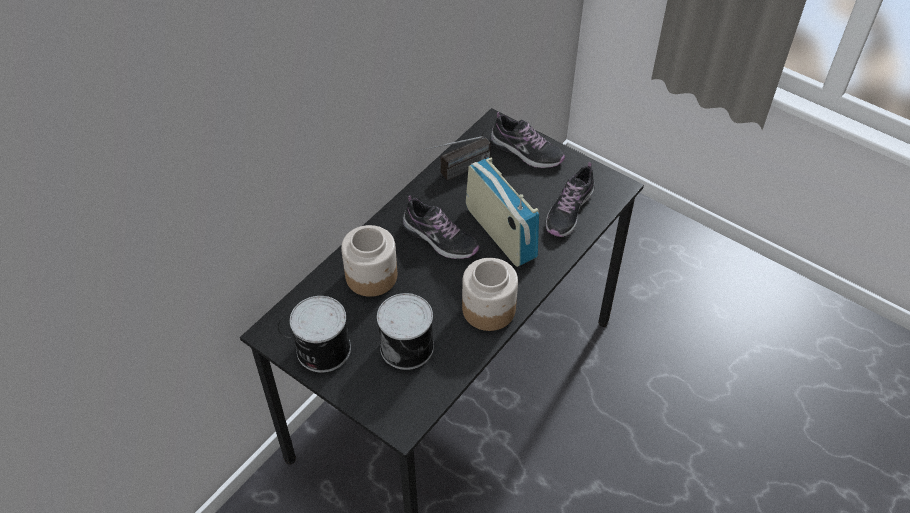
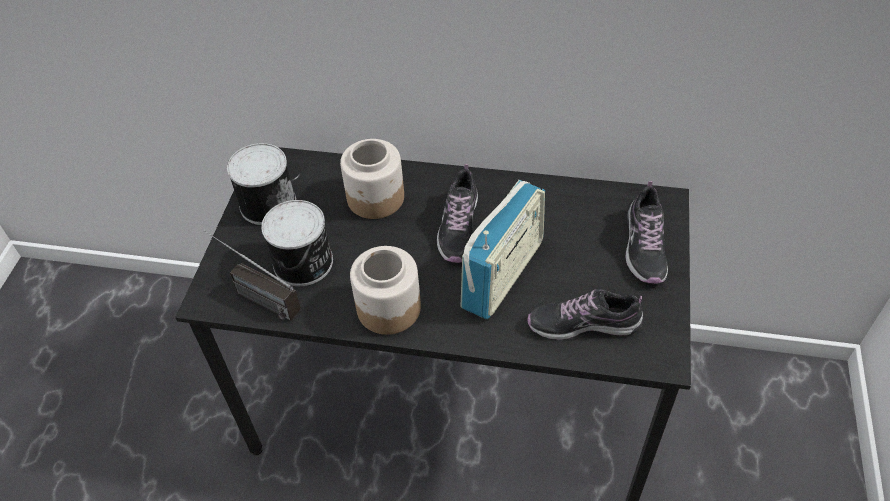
camera: 65 degrees right, 0 degrees up
(454, 173) = (560, 200): radio -> radio (253, 295)

